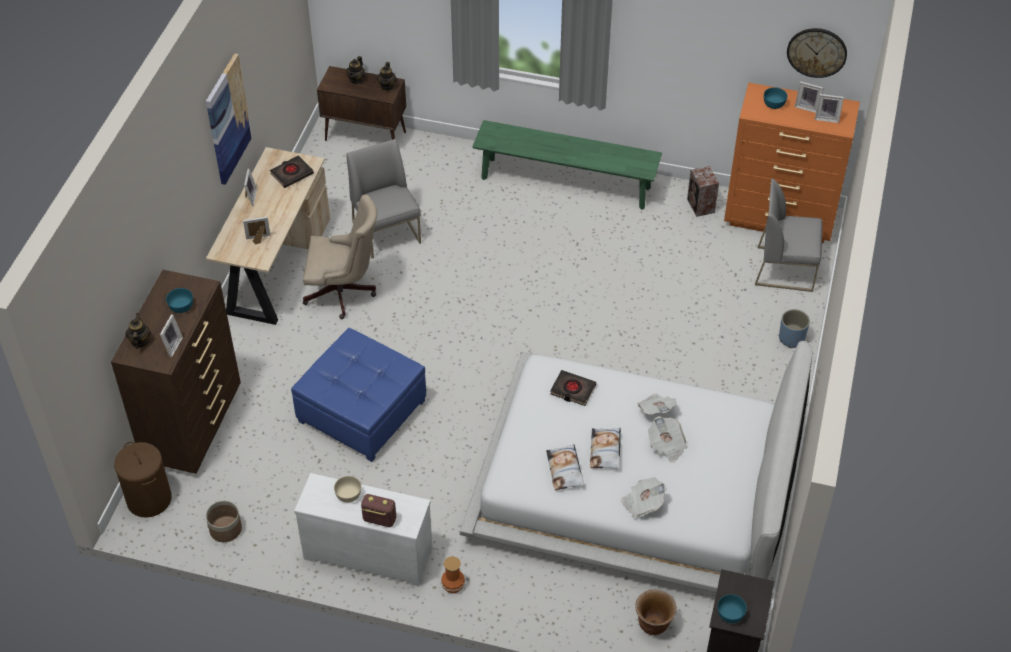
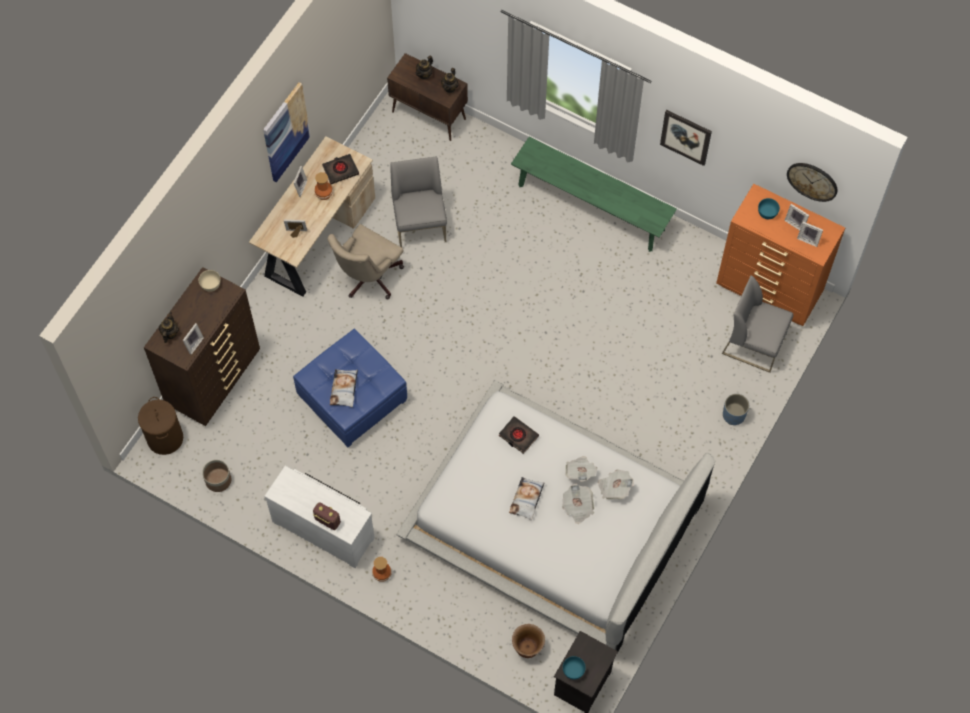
camera: 15 degrees right, 15 degrees up
(181, 306) = (209, 307): turquoise bowl -> none
(279, 198) = (324, 194): none -> vase
(344, 293) = (367, 278): beige office chair -> beige office chair turned 105 degrees clockwise
(348, 494) = (309, 492): beige bowl -> beige bowl (210, 284)
(565, 470) = (489, 509): pillow -> pillow (344, 389)
(642, 503) = (540, 554): newspaper -> newspaper (614, 488)
(664, 50) = (686, 137): none -> picture
(700, 206) = (703, 260): speaker -> none

